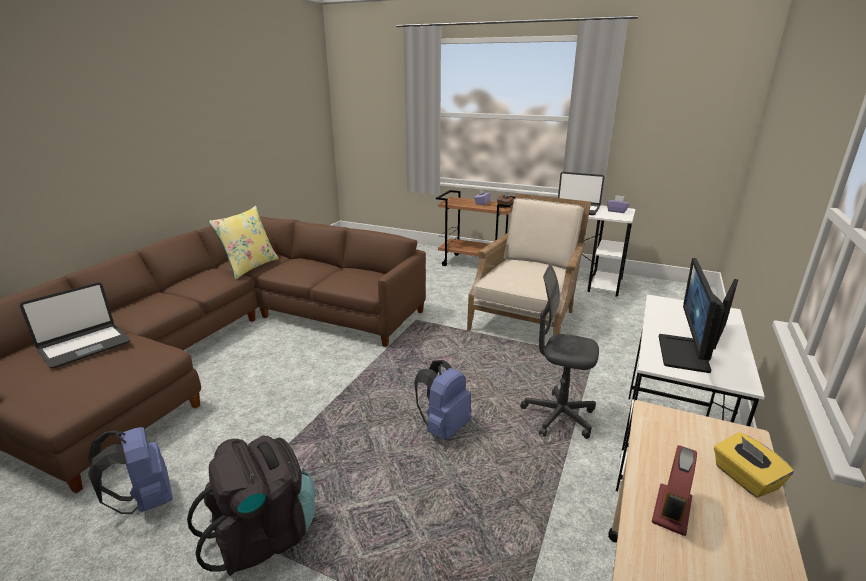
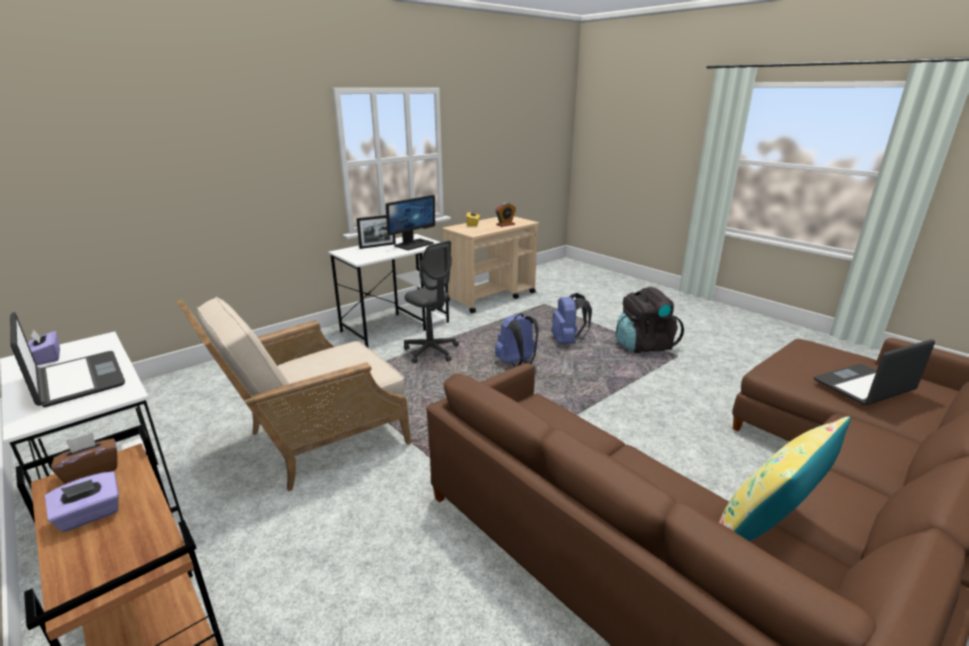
camera: 155 degrees left, 0 degrees up
(145, 501) = (727, 372): blue backpack -> blue backpack (567, 342)

